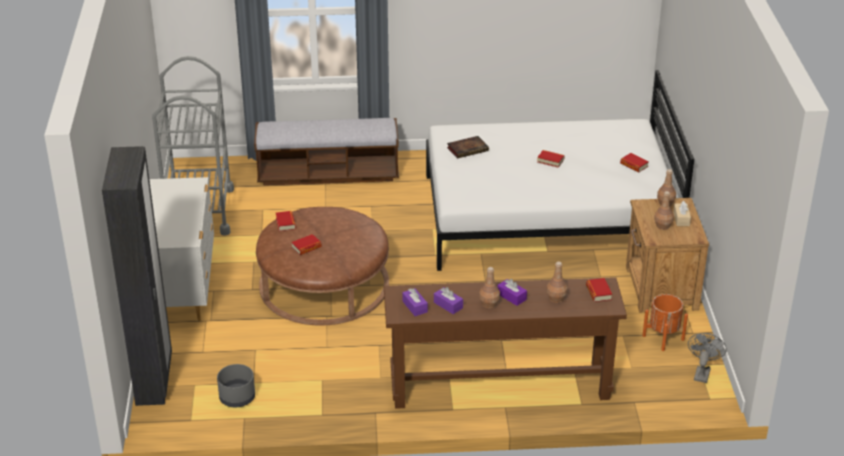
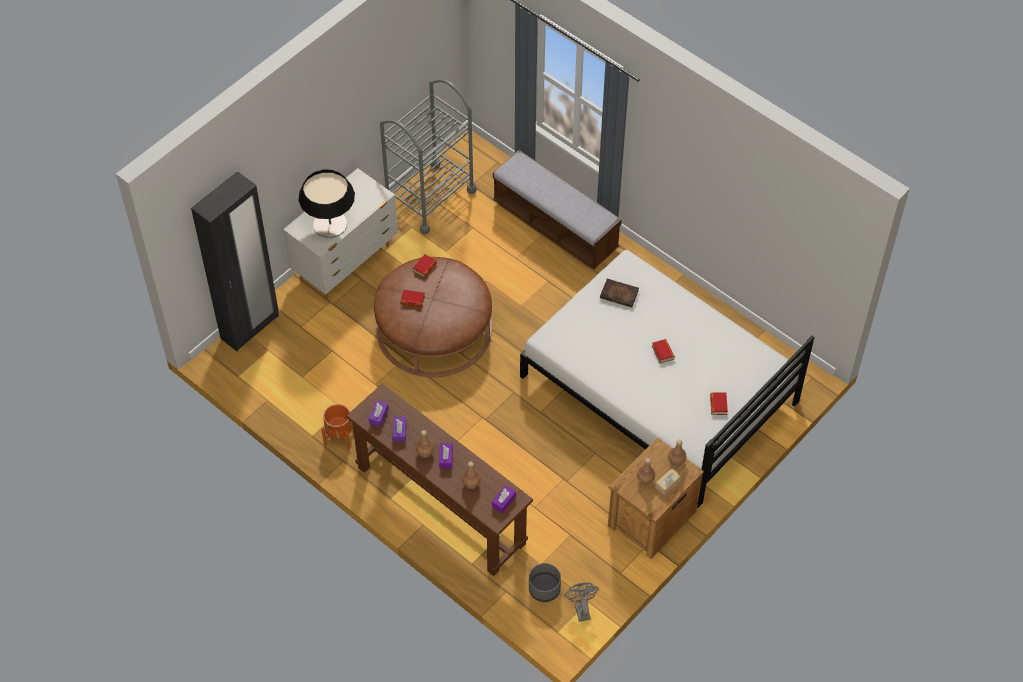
camera: 45 degrees right, 20 degrees up
(177, 223) = (330, 224): none -> table lamp
(237, 398) = (280, 381): grey planter -> grey planter (544, 589)
(598, 292) = (504, 501): book -> purple tissue box
(663, 337) = (595, 559): orange planter -> orange planter (339, 436)
(702, 372) = (581, 608): grey fan -> grey fan turned 75 degrees counterclockwise

